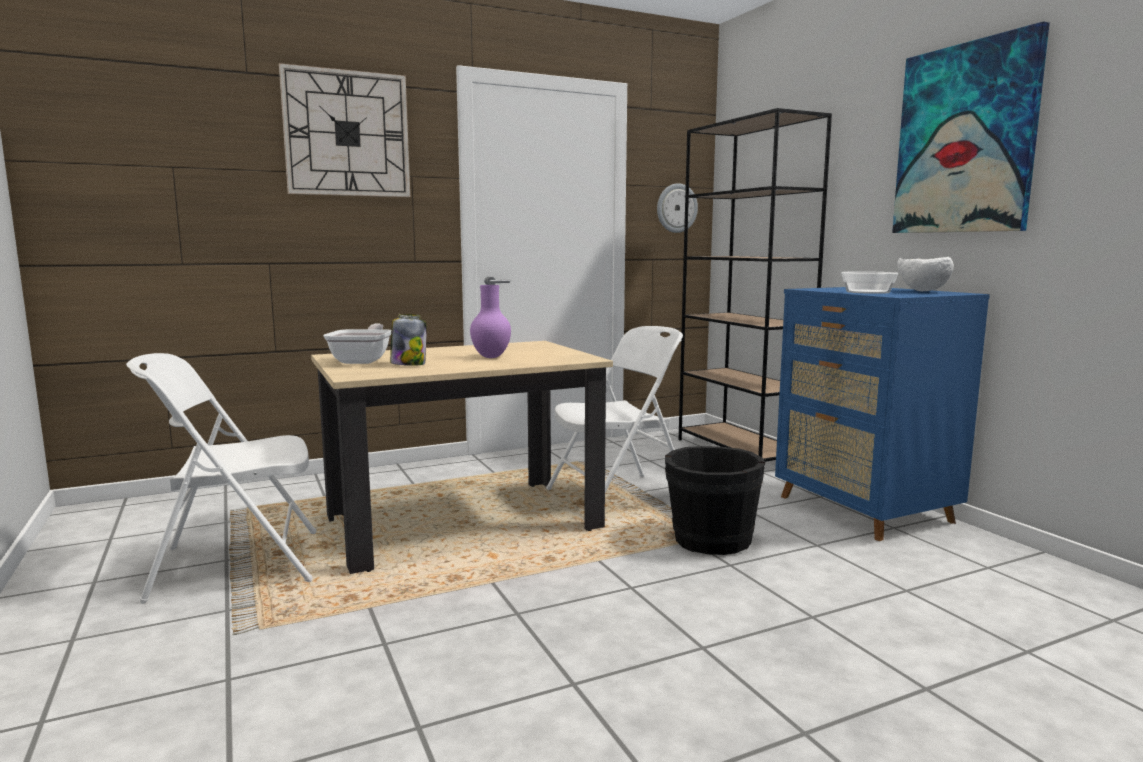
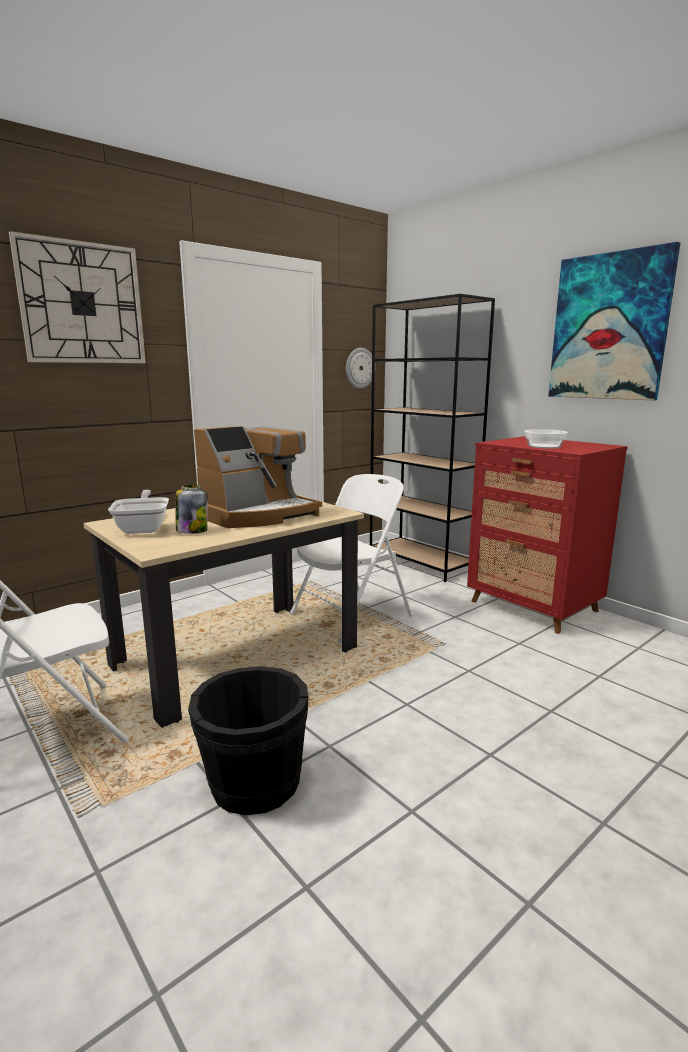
camera: 15 degrees left, 5 degrees up
(491, 357) = (258, 515): purple vase -> coffee machine
(711, 540) = (443, 649): black bucket -> black bucket (254, 783)
(865, 509) = (534, 606): blue dresser -> red dresser
(922, 291) = (578, 443): white bowl -> none

